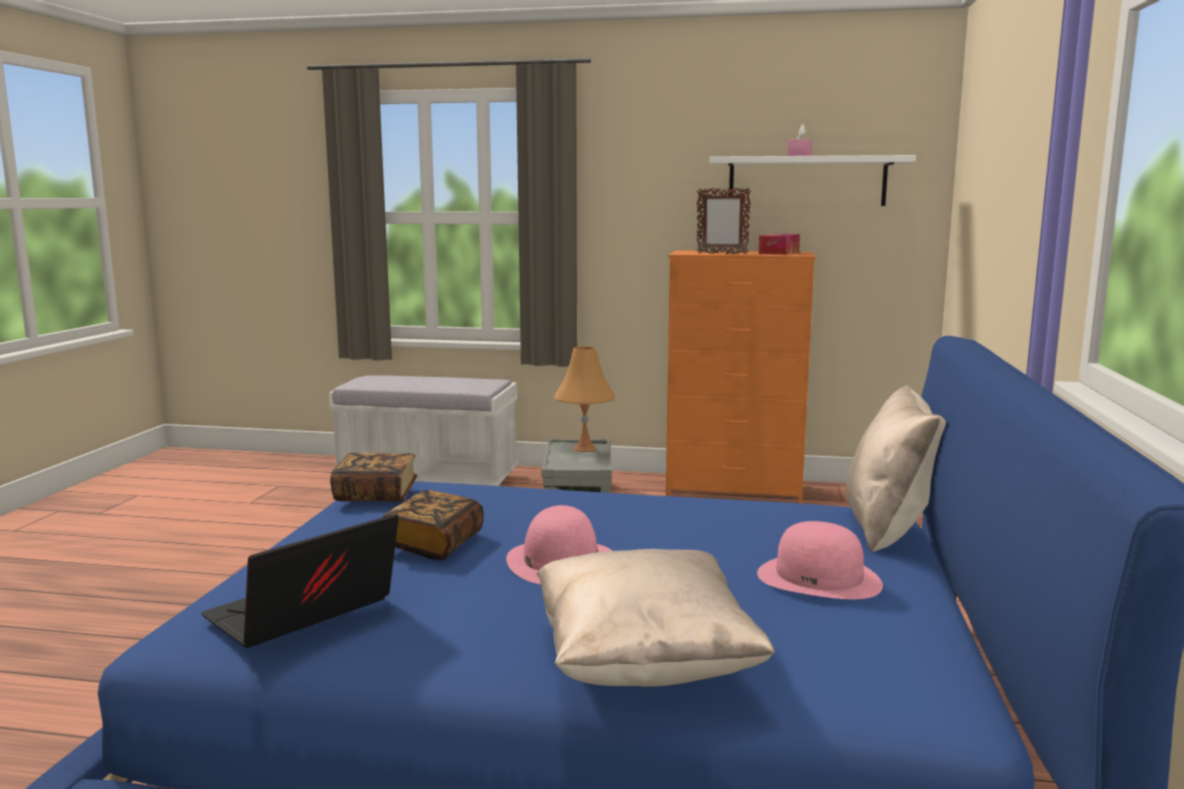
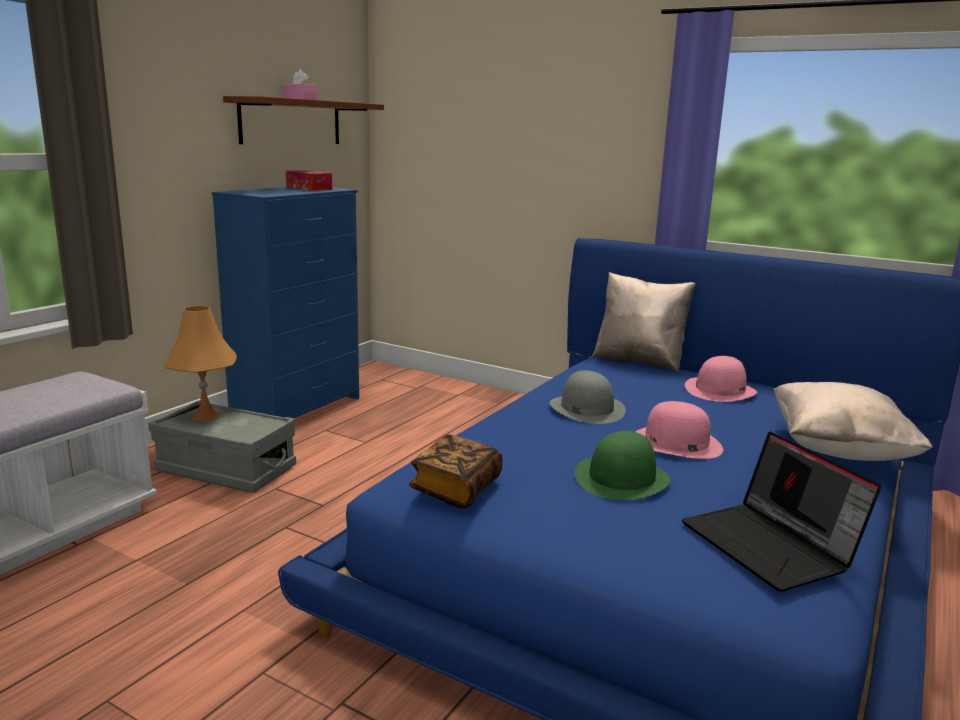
camera: 70 degrees left, 5 degrees up
(434, 544) = (622, 478): book -> green hat
(629, 515) = (586, 408): none -> grey hat
(721, 254) = (292, 192): picture frame -> none
(735, 492) = (299, 409): orange dresser -> blue dresser
(806, 182) = (291, 122): white shelf -> brown shelf

